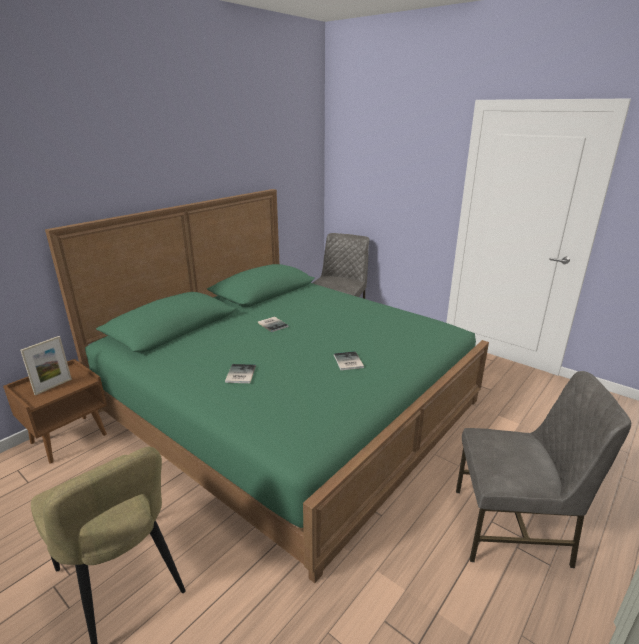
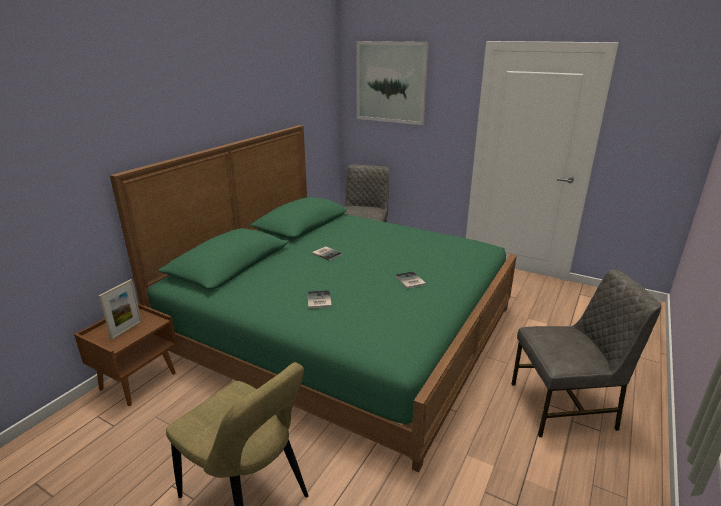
camera: 10 degrees left, 0 degrees up
(374, 146) = (391, 82): none -> picture

